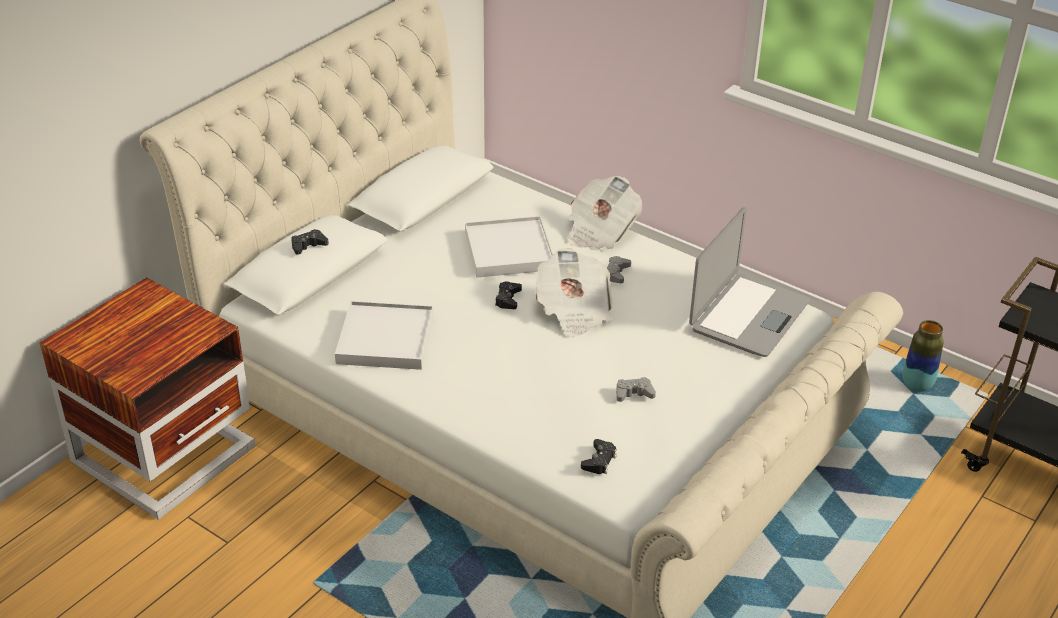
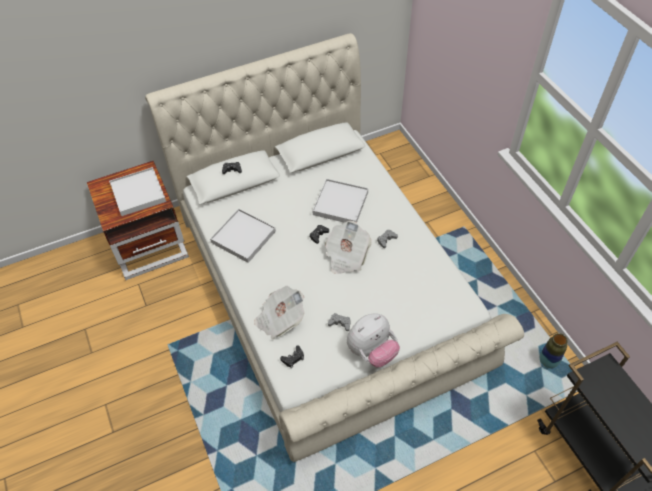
camera: 30 degrees right, 15 degrees up
(156, 328) = (138, 193): none -> white tray
(600, 231) = (397, 208): newspaper -> newspaper (280, 319)
(708, 412) = (372, 351): none -> plush toy
(748, 315) = (439, 297): laptop -> none

